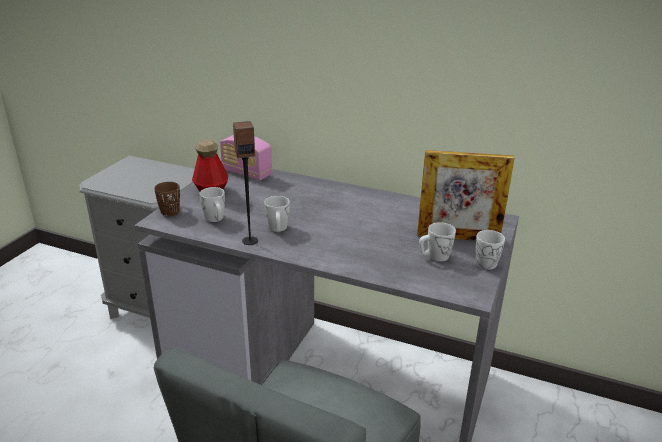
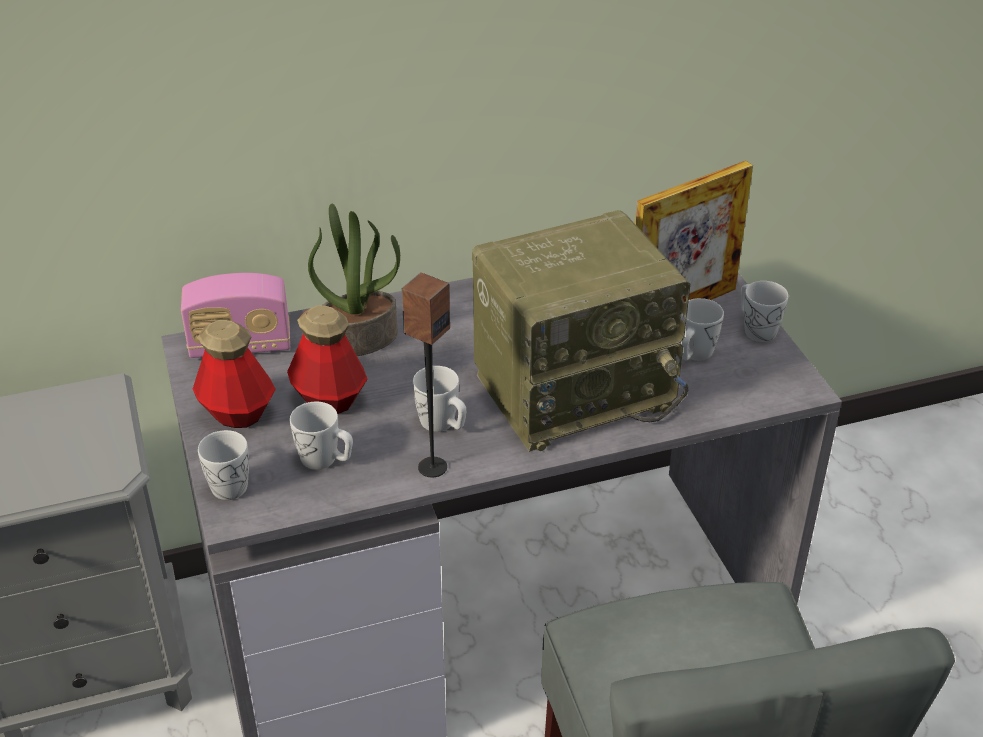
camera: 40 degrees left, 10 degrees up
(172, 210) = (227, 482): brown mug -> white mug
(249, 202) = (329, 399): none -> bottle
(293, 188) = (359, 339): none -> potted plant
(355, 243) = (575, 388): none -> radio

